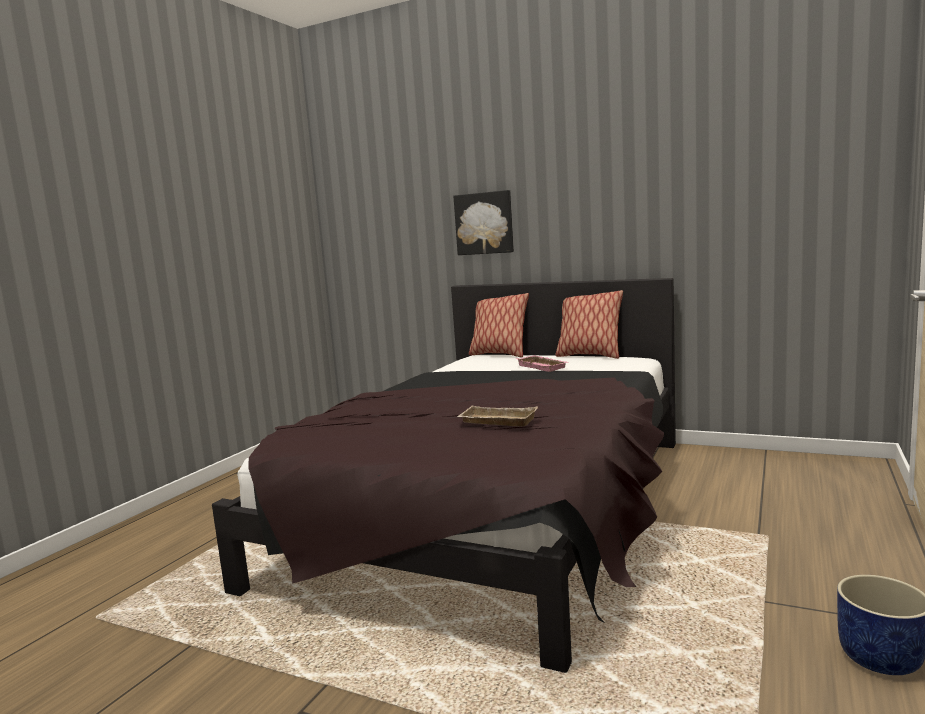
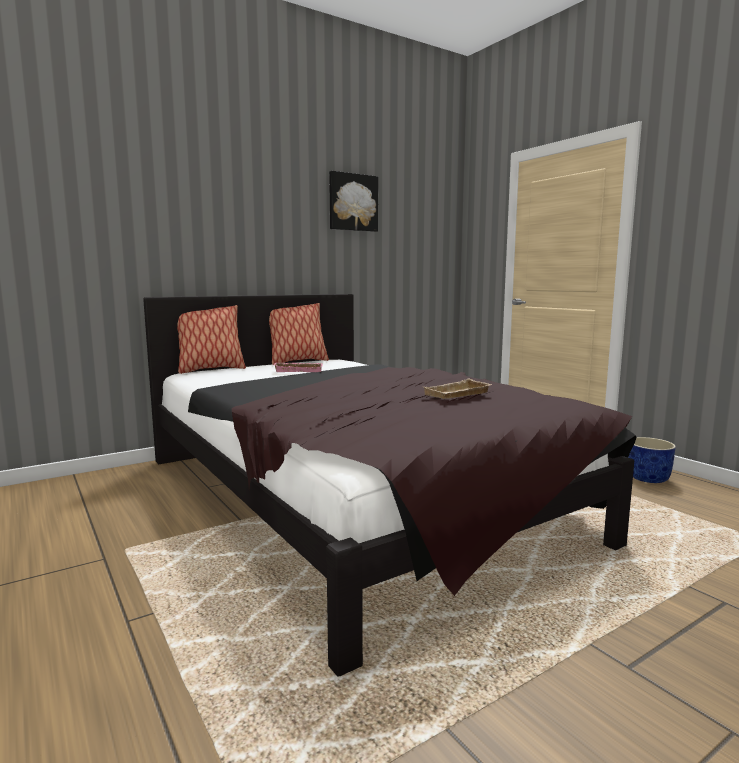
camera: 60 degrees left, 0 degrees up
(484, 223) = (177, 230): picture -> picture (352, 202)

